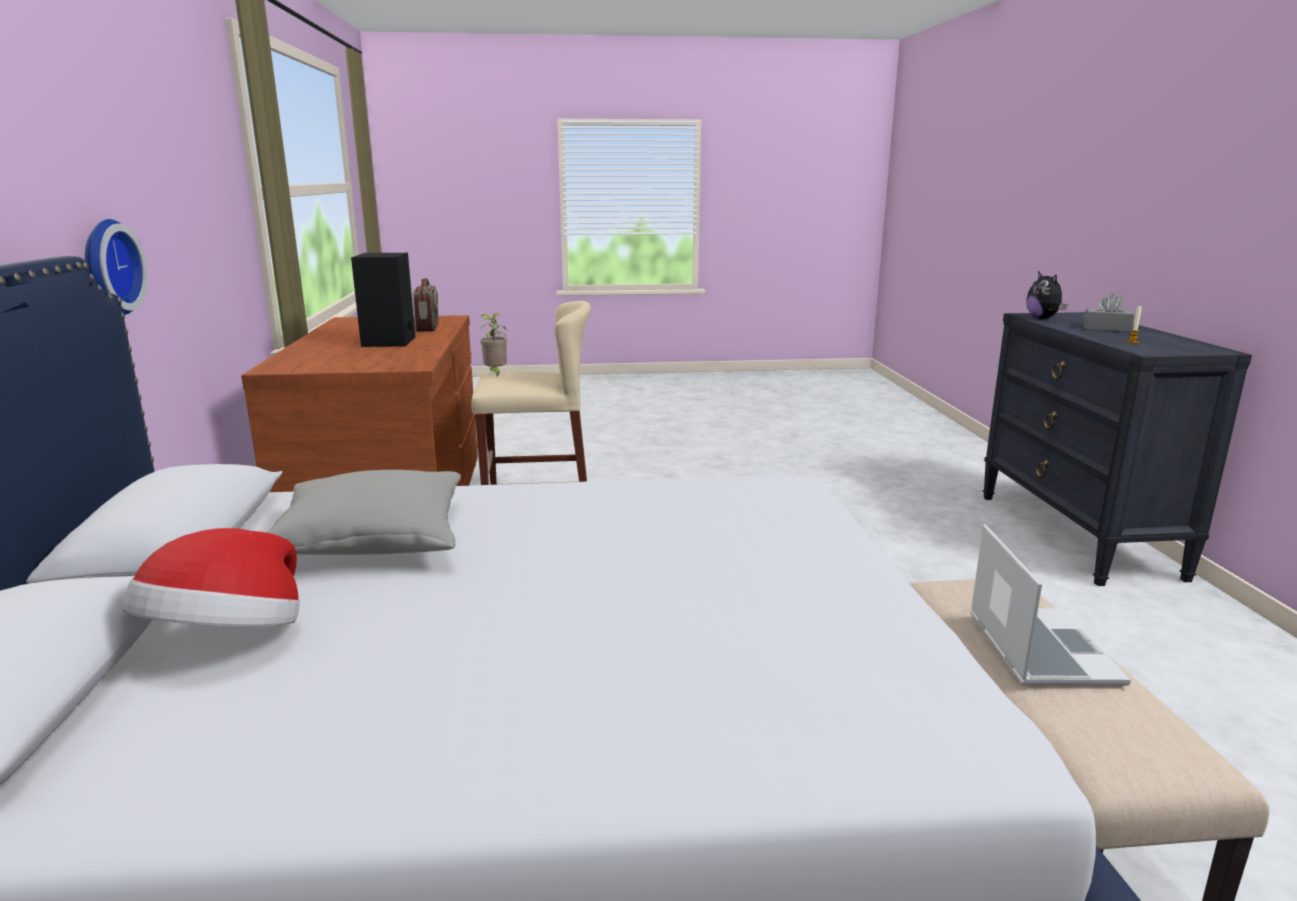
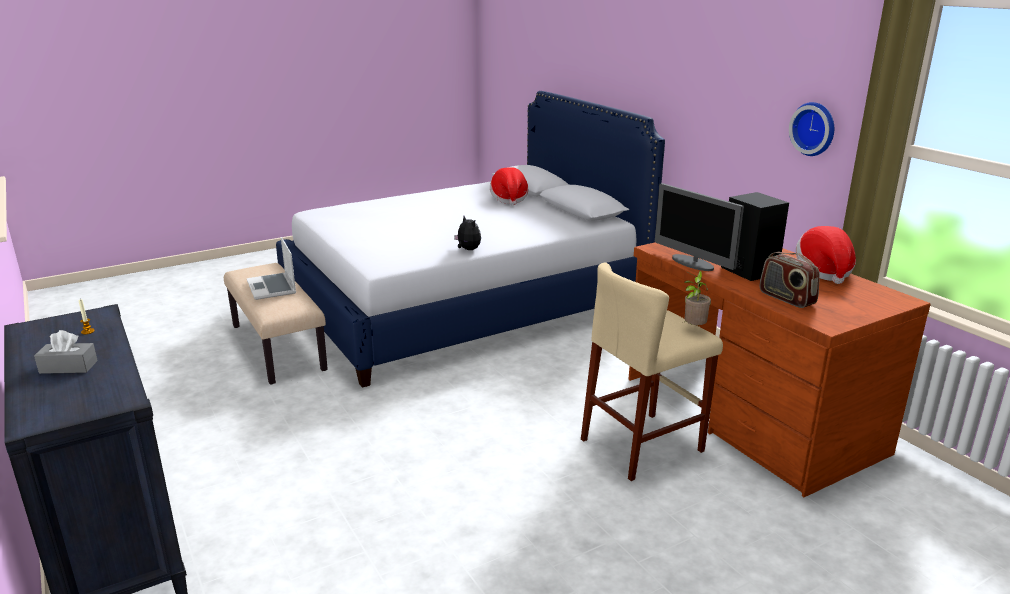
camera: 155 degrees right, 5 degrees up
(107, 267) = (700, 136): wall clock -> wall clock (814, 128)
(328, 334) = (823, 272): none -> hat
(371, 541) = (520, 219): grey pillow -> none
(421, 351) = (693, 263): none -> monitor
(1043, 318) = (113, 391): plush toy -> plush toy (468, 250)

